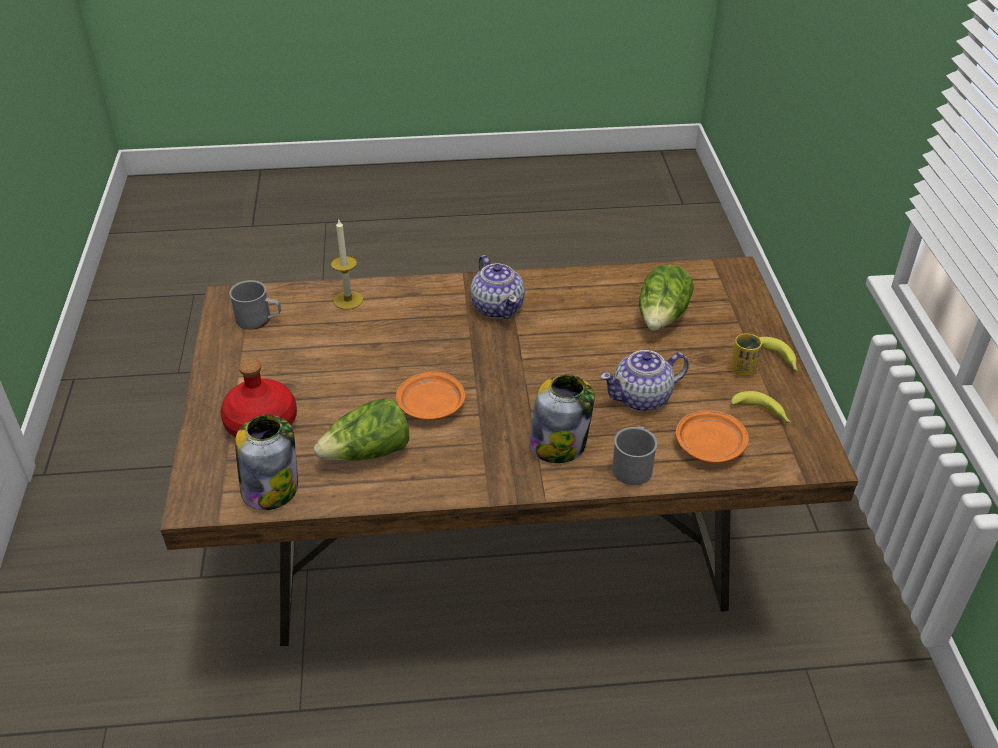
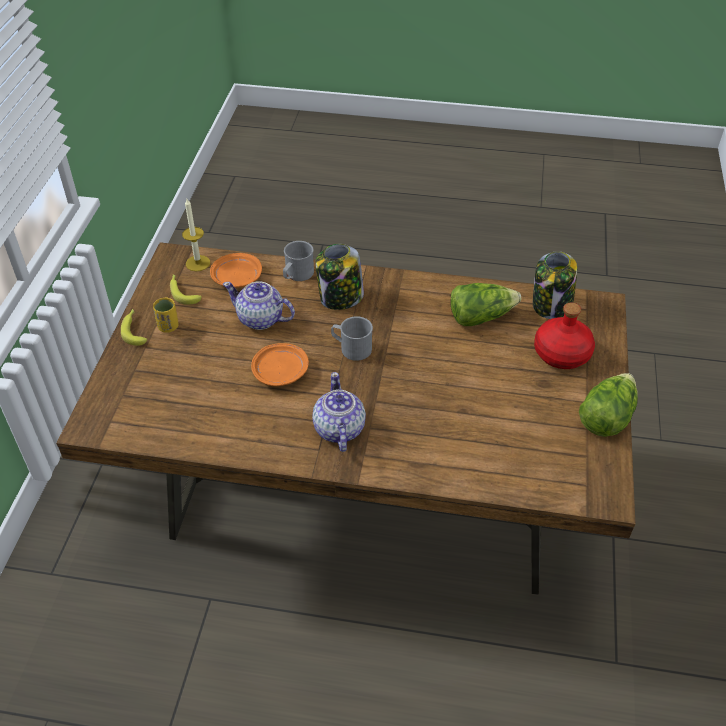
camera: 165 degrees left, 5 degrees up
(259, 320) = (573, 462): grey mug -> grey mug (351, 348)
(348, 300) = (483, 469): candle -> candle (198, 263)
(431, 406) = (426, 343): orange plate -> orange plate (280, 371)
(642, 398) = (260, 319): teapot -> teapot turned 150 degrees counterclockwise
(662, 317) = (196, 387): lettuce -> lettuce (606, 417)

